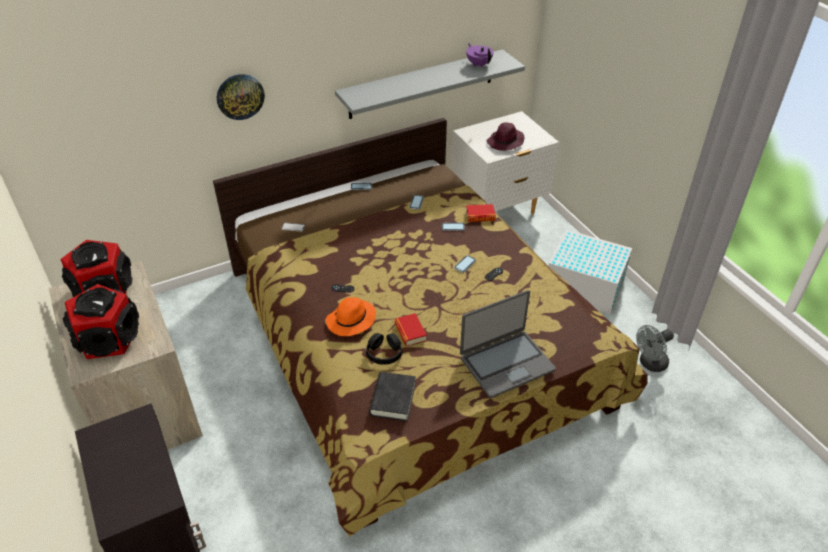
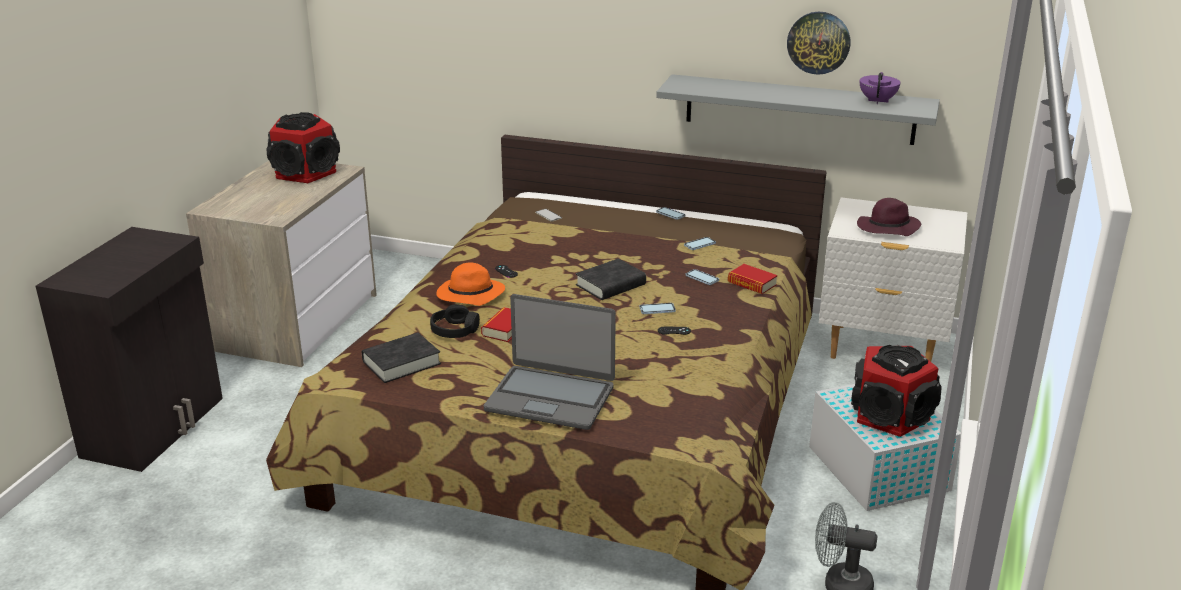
camera: 45 degrees right, 15 degrees down
(108, 339) = (255, 199): speaker -> speaker (890, 415)
(240, 96) = (553, 41): wall clock -> wall clock (818, 42)
(416, 262) = (610, 285): none -> black book

